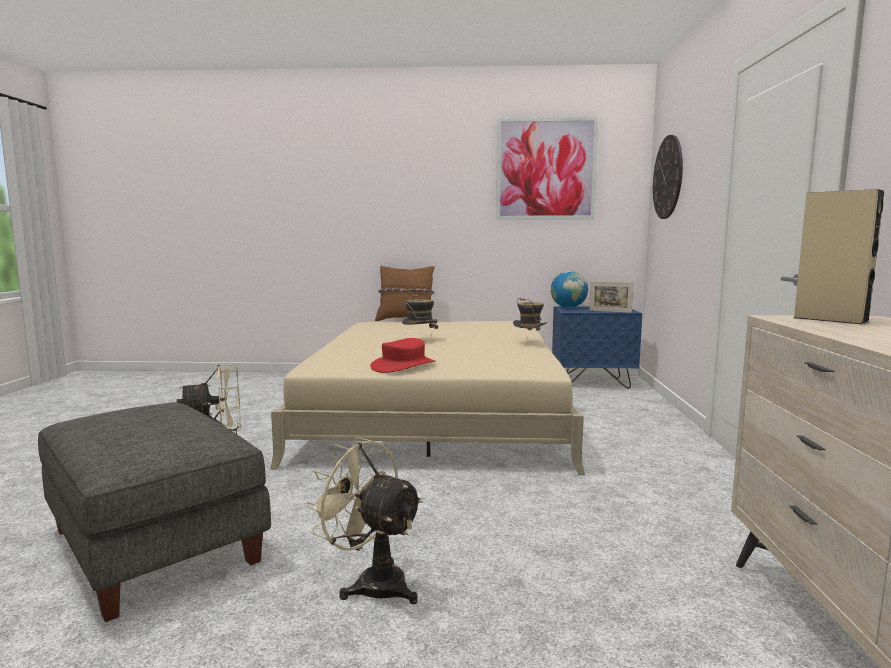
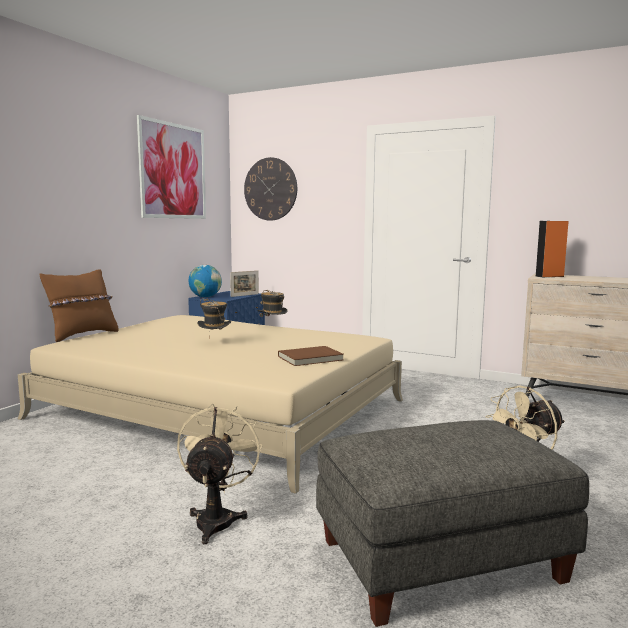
camera: 65 degrees left, 0 degrees up
(403, 366) = (311, 358): red hat -> brown book
(830, 320) = (549, 276): beige speaker -> orange speaker

